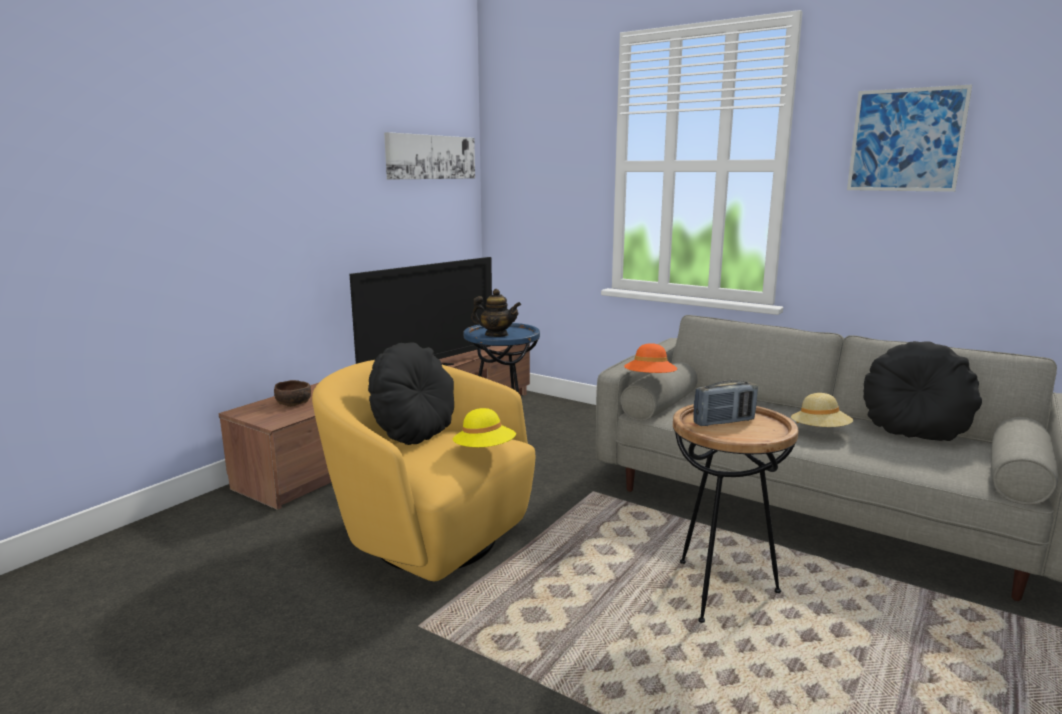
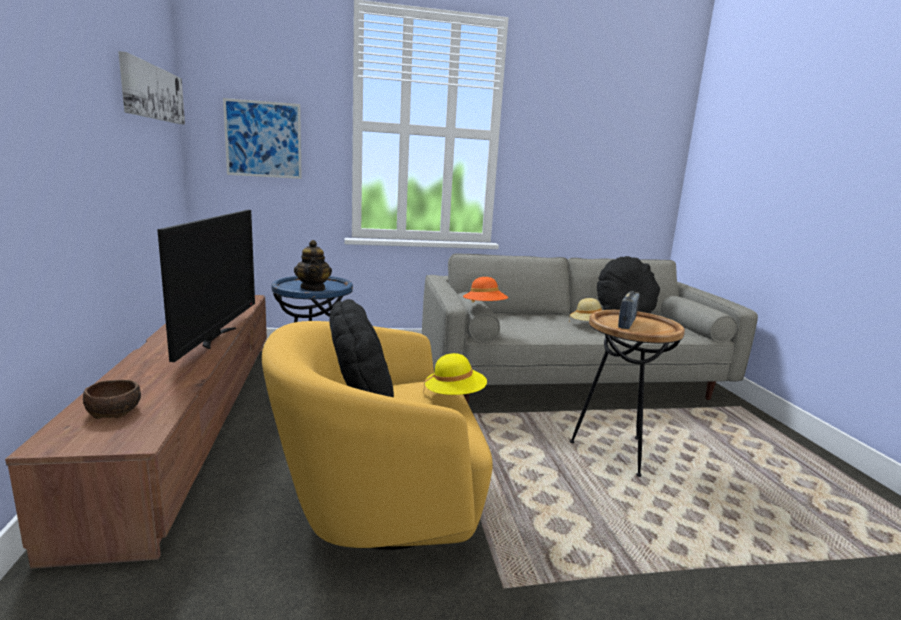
camera: 45 degrees left, 0 degrees up
(496, 335) = (313, 288): teapot -> teapot turned 105 degrees clockwise
(906, 140) = (573, 124): picture -> picture (263, 139)

